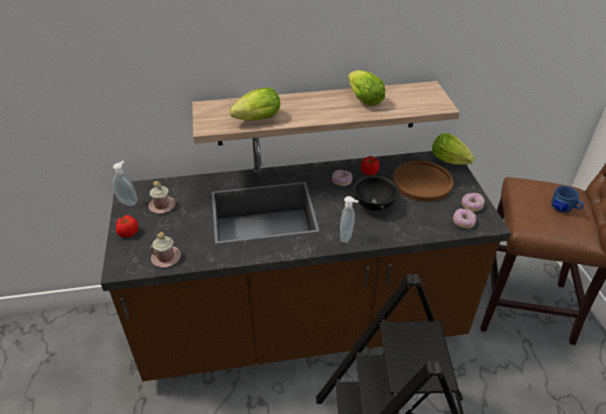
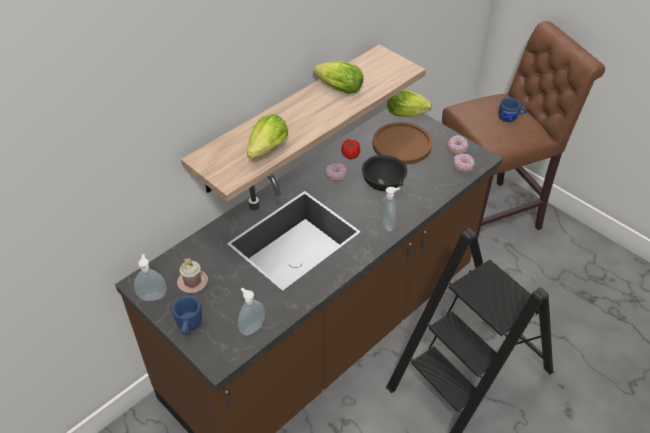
camera: 35 degrees left, 5 degrees up
(128, 233) = (188, 325): tomato -> blue mug
(166, 257) = (251, 328): pink mug -> soap dispenser

